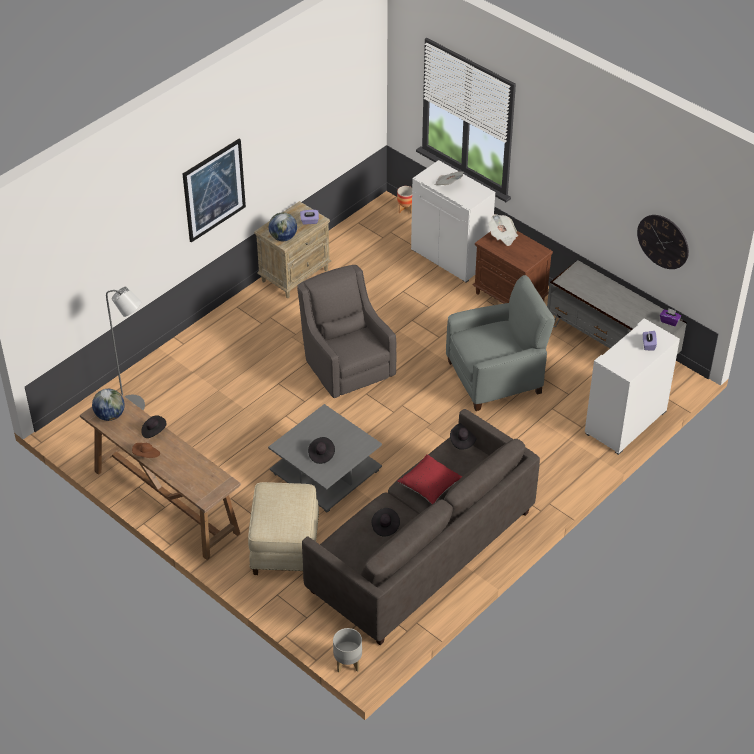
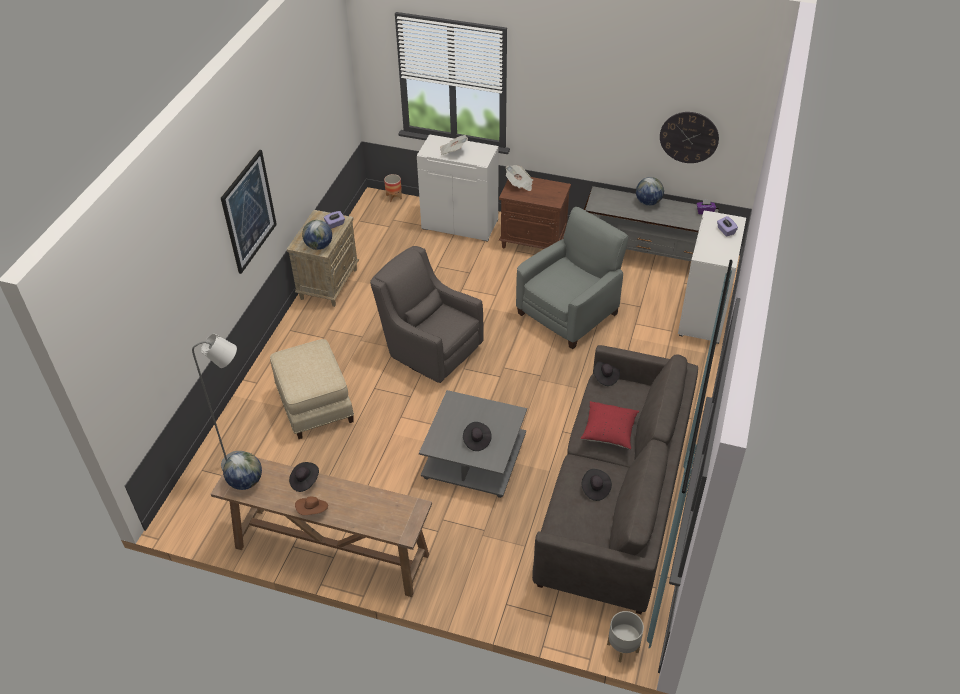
camera: 25 degrees left, 0 degrees up
(284, 546) = (481, 549): beige ottoman -> beige ottoman (314, 405)
(620, 294) = (648, 202): none -> globe

